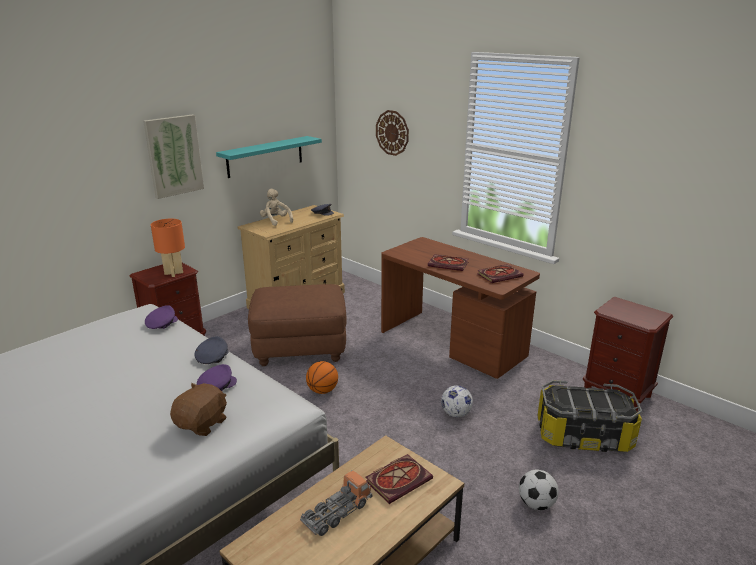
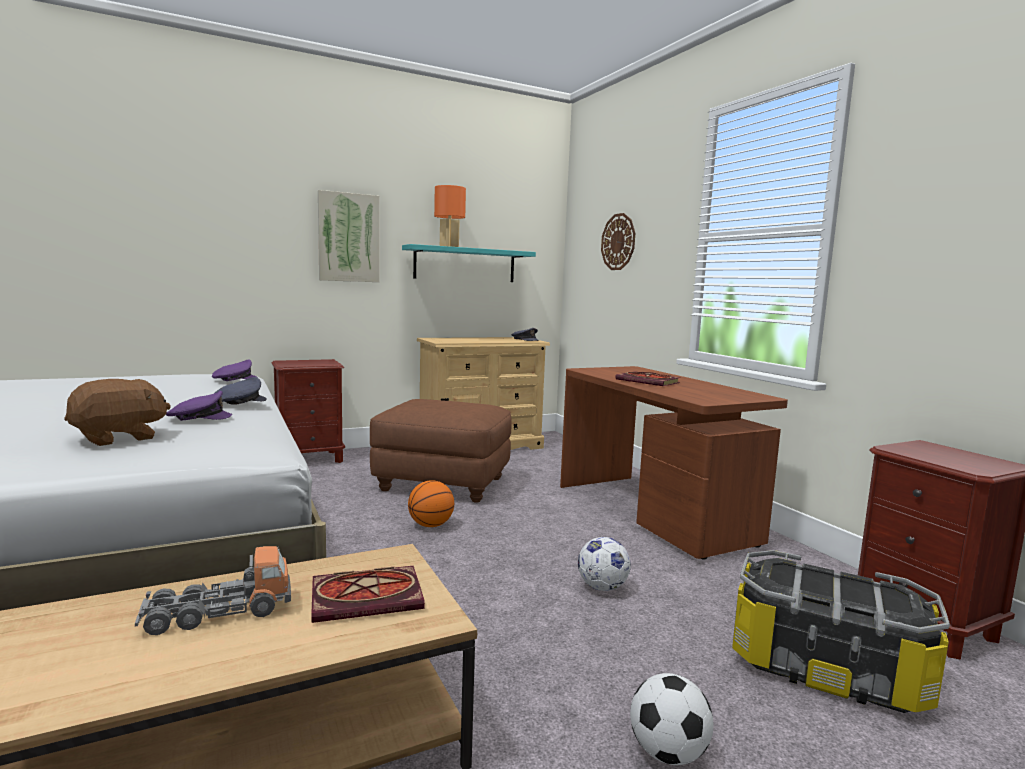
camera: 20 degrees right, 15 degrees down
(173, 273) = (315, 364): orange table lamp -> orange table lamp (449, 247)
(275, 221) = (463, 339): beige plush toy -> none
(500, 275) = (718, 394): book -> none

